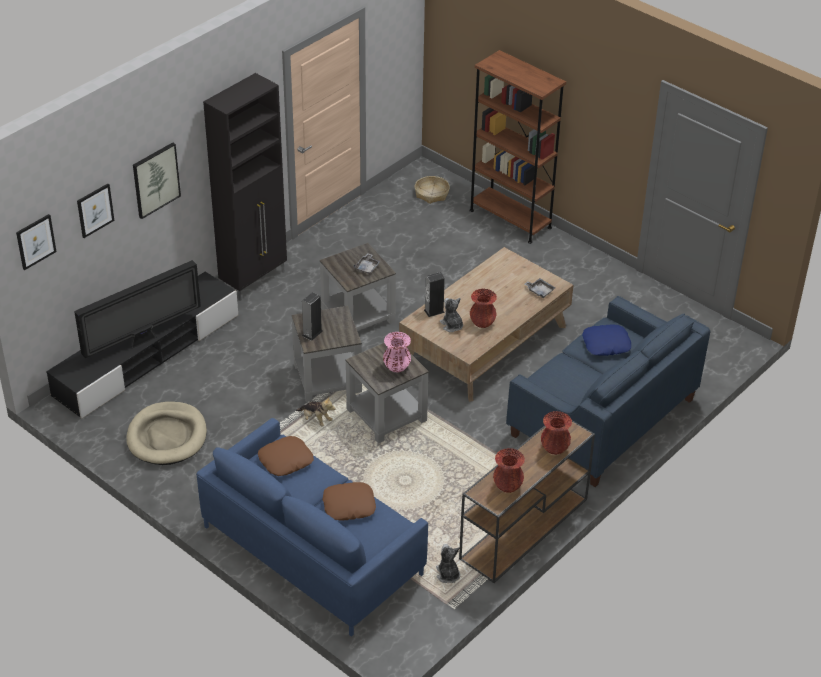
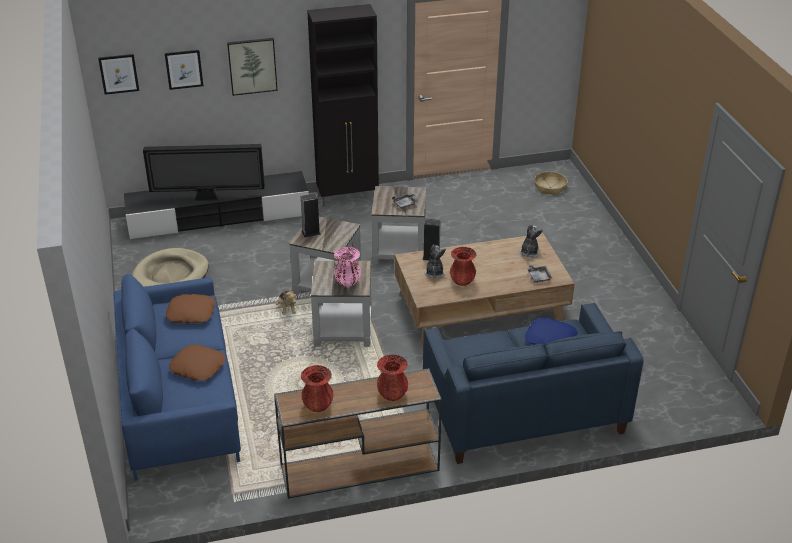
camera: 35 degrees right, 5 degrees down
(448, 574) = (258, 472): plush toy -> plush toy (529, 252)
(510, 219) = (598, 227): brown bookcase -> none

